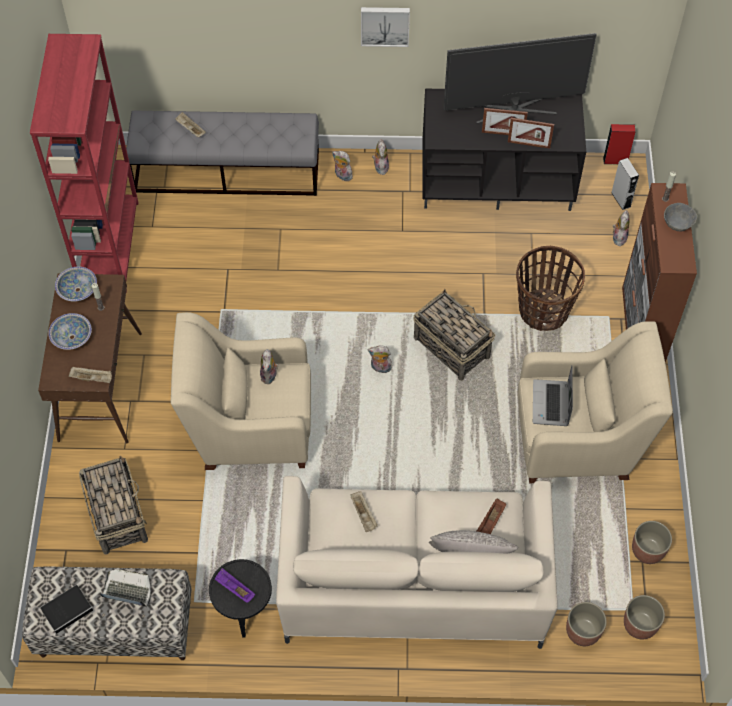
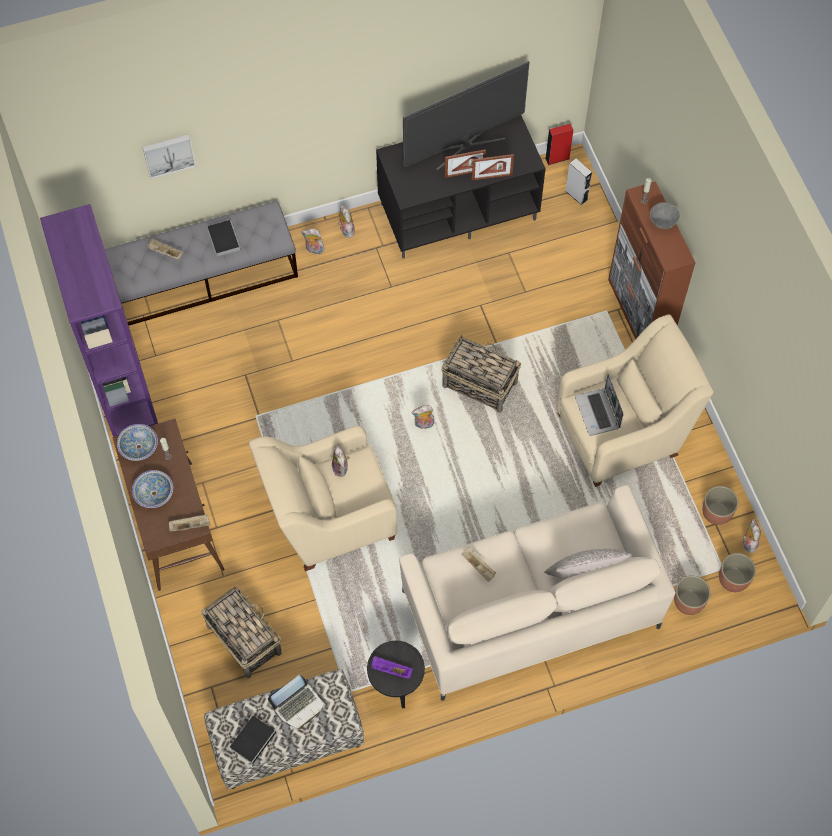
camera: 20 degrees left, 5 degrees up
(109, 246) = (123, 387): red bookcase -> purple bookcase
(127, 591) = (298, 705): laptop -> laptop turned 150 degrees clockwise
(250, 132) = (223, 238): none -> book
(385, 25) = (333, 107): picture -> picture (168, 154)
(490, 522) = (589, 536): brown tray -> none
(543, 310) = (547, 323): basket -> none
(618, 237) = (587, 232): plush toy -> plush toy (748, 542)

